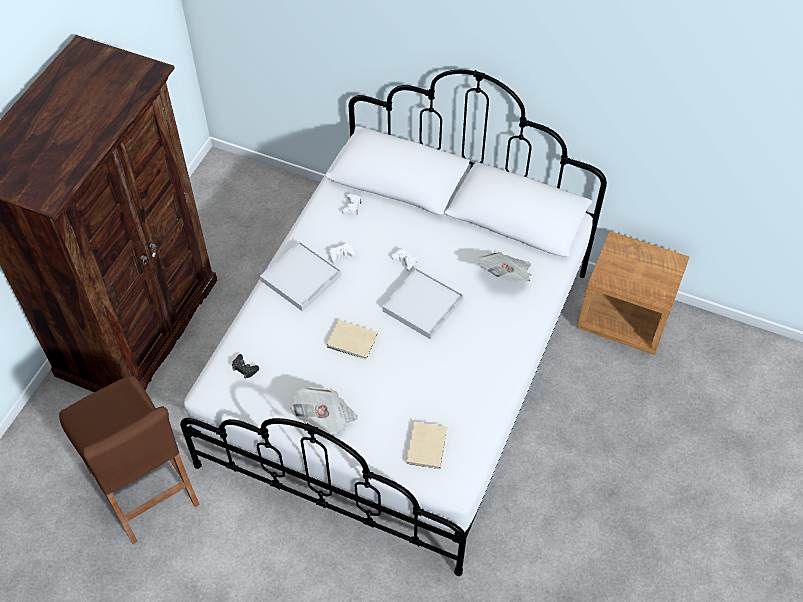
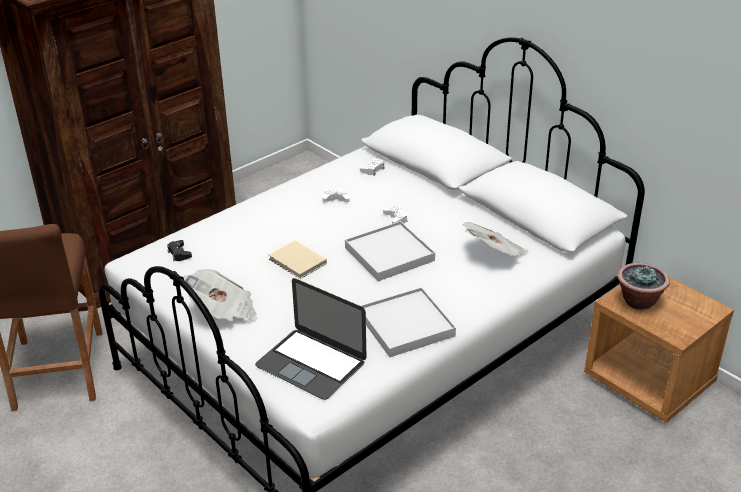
camera: 25 degrees right, 20 degrees down
(301, 278) = (285, 205): white tray -> white tray (406, 325)
(427, 445) = (311, 363): beige book -> laptop
(619, 272) = (638, 301): none -> potted plant

